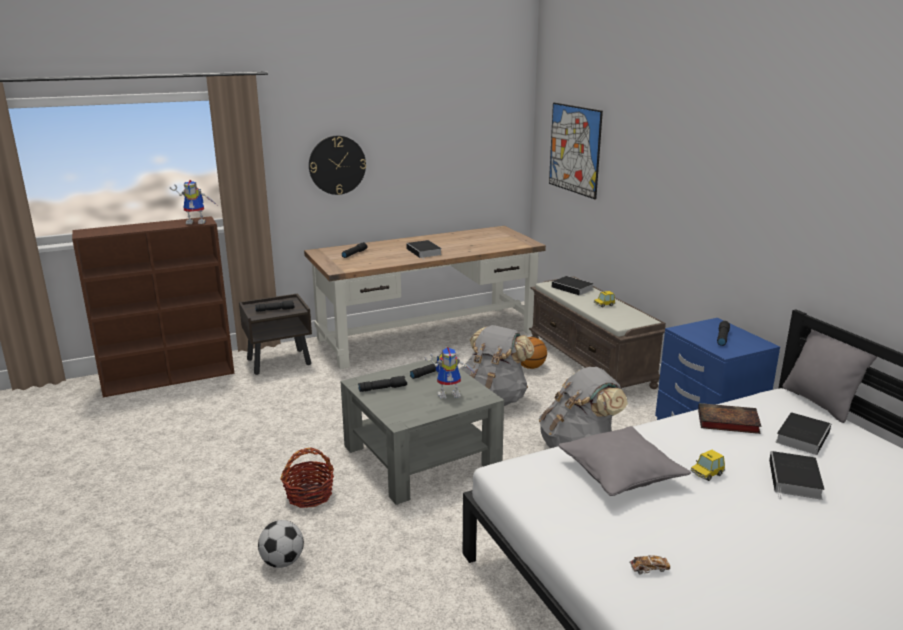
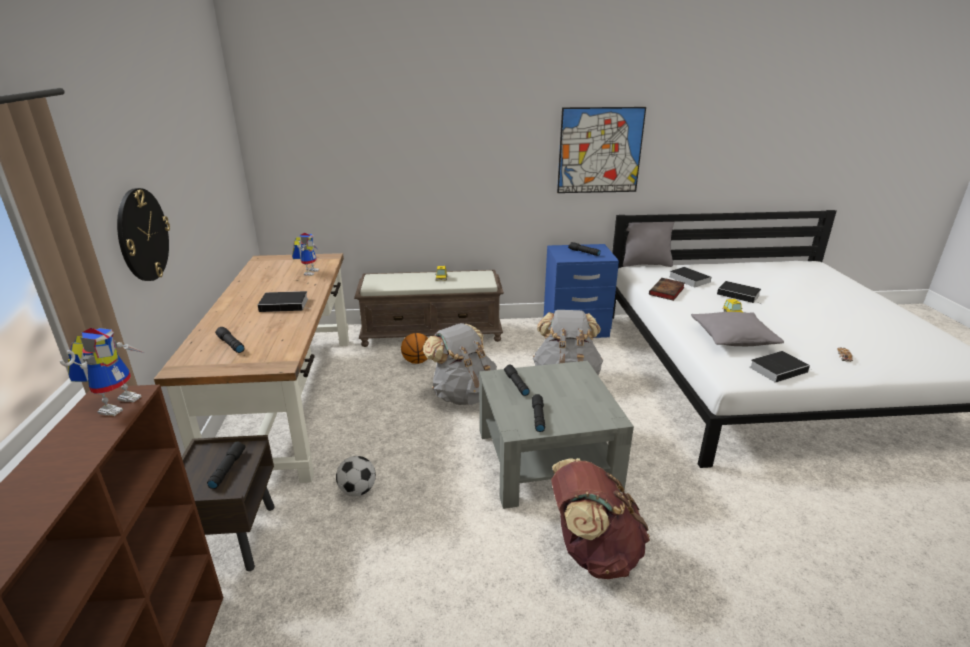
camera: 70 degrees left, 5 degrees up
(282, 562) = (709, 590): football -> football (358, 490)
(309, 495) = (592, 552): basket -> brown backpack
(450, 393) = (566, 382): toy robot -> toy robot (309, 272)
(573, 288) = (393, 280): book -> book (778, 369)
(574, 149) = (328, 151): picture -> picture (600, 150)

